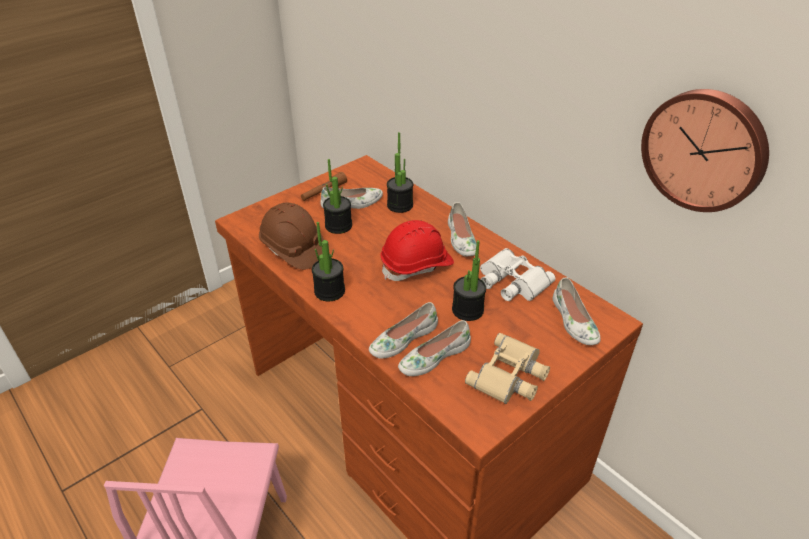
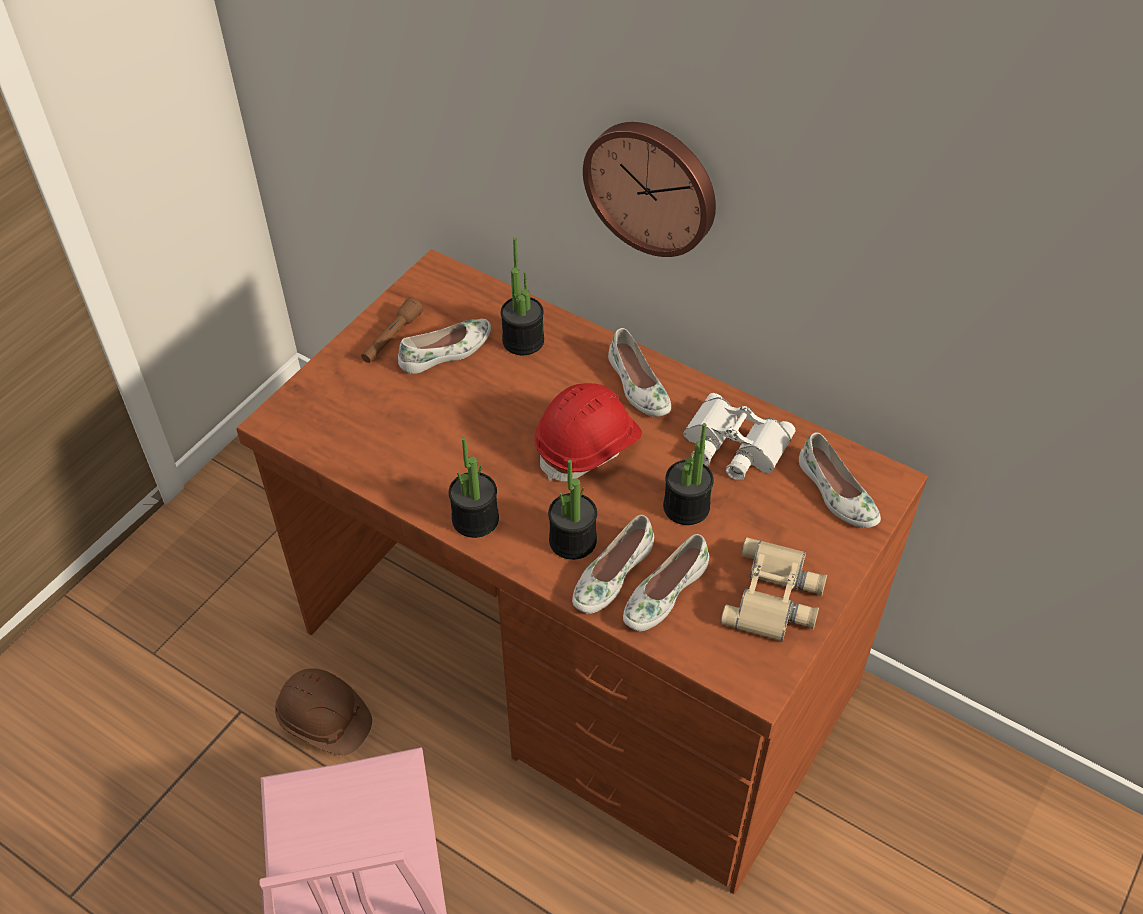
camera: 15 degrees left, 10 degrees up
(293, 249) = (389, 457): brown hard hat -> brown hard hat (324, 721)
(338, 226) = (441, 399): potted plant -> potted plant (572, 540)
(705, 149) = (998, 261): wall clock -> wall clock (652, 186)

